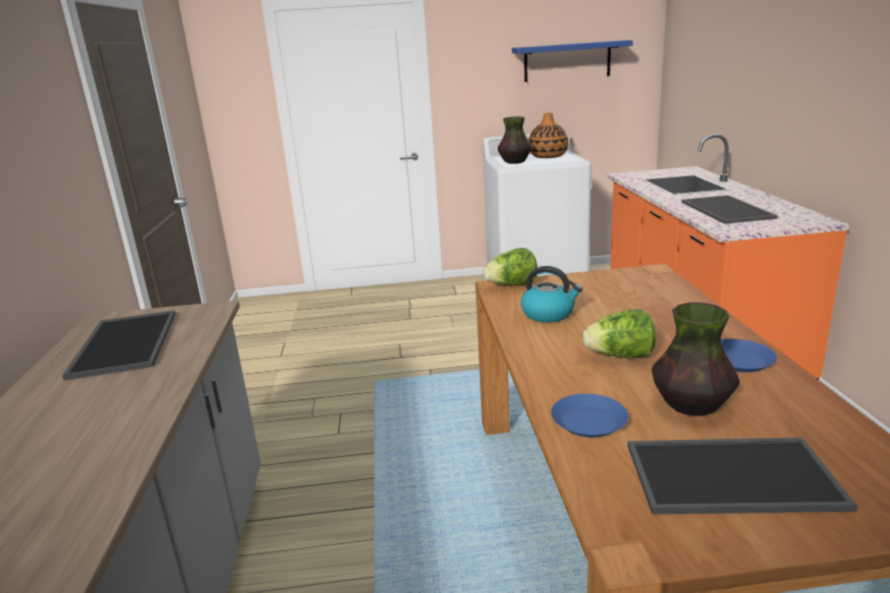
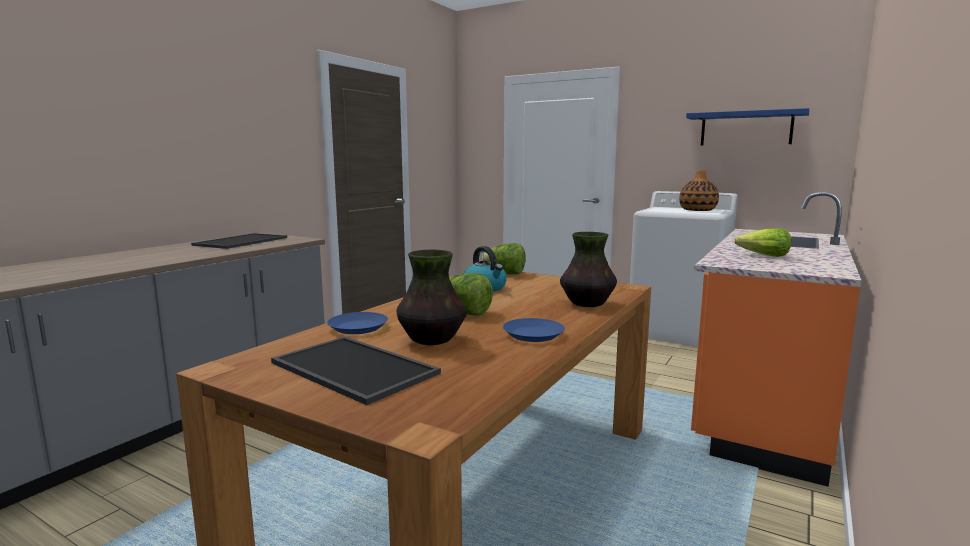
camera: 35 degrees right, 10 degrees down
(514, 162) = (658, 210): vase -> vase (587, 304)
(728, 210) = (764, 256): tray -> lettuce

